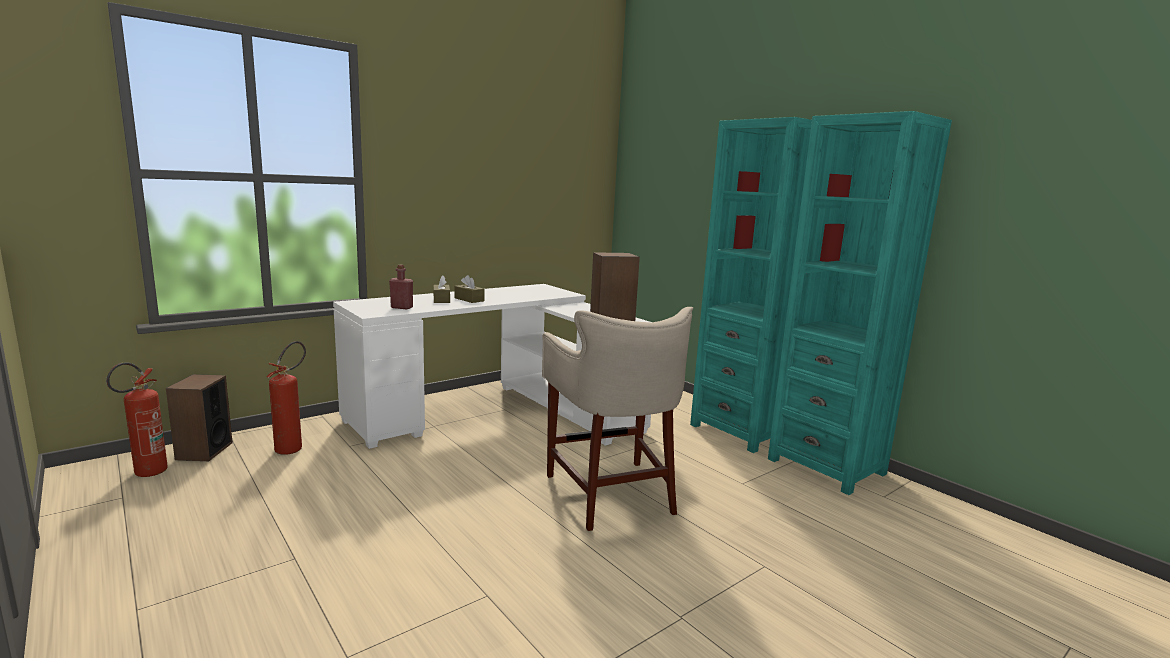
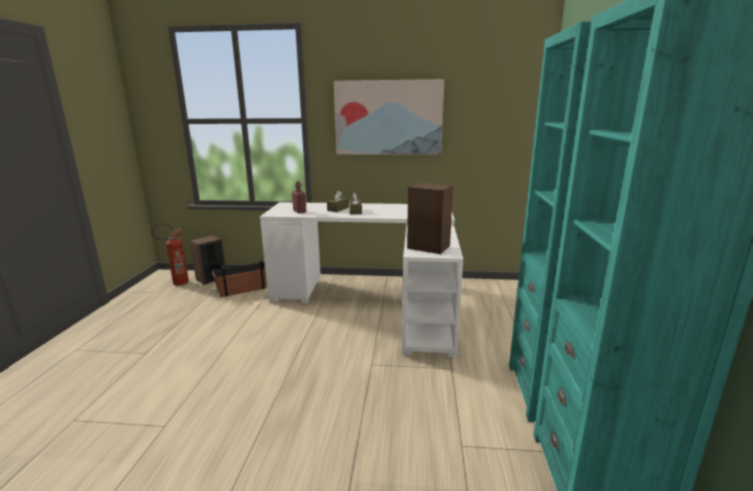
camera: 45 degrees right, 5 degrees up
(293, 447) = (243, 288): fire extinguisher -> planter
(468, 182) = (388, 118): none -> picture
(611, 492) = (342, 395): beige stool -> none

